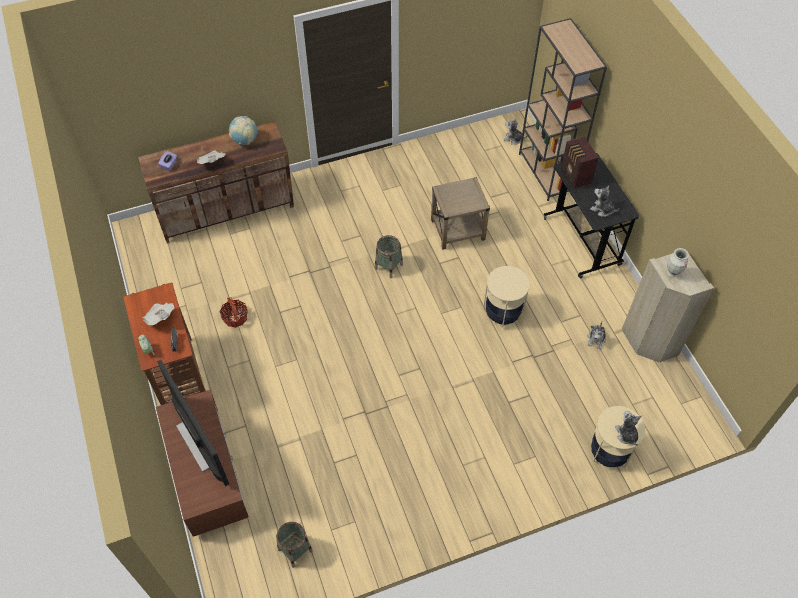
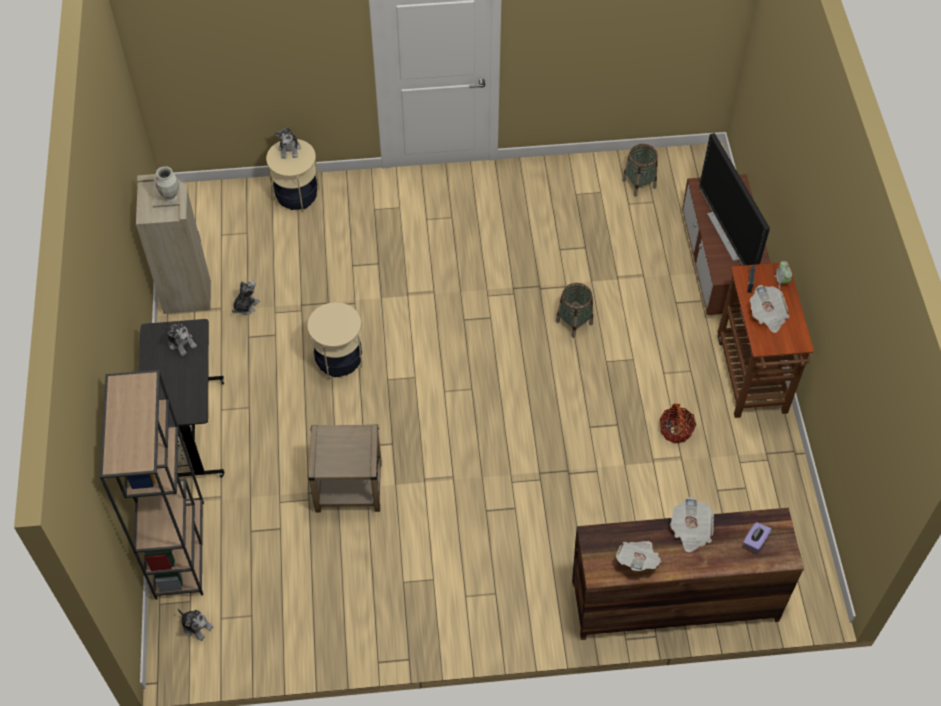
camera: 165 degrees left, 0 degrees up
(245, 140) = (638, 560): globe -> newspaper
(388, 266) = (461, 454): basket -> basket (574, 322)
(575, 176) = (187, 397): radio -> none

